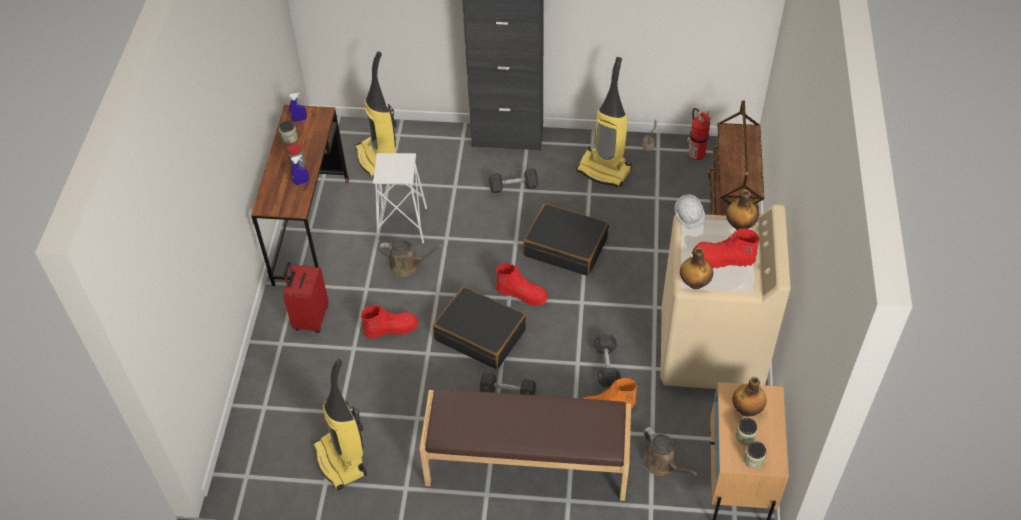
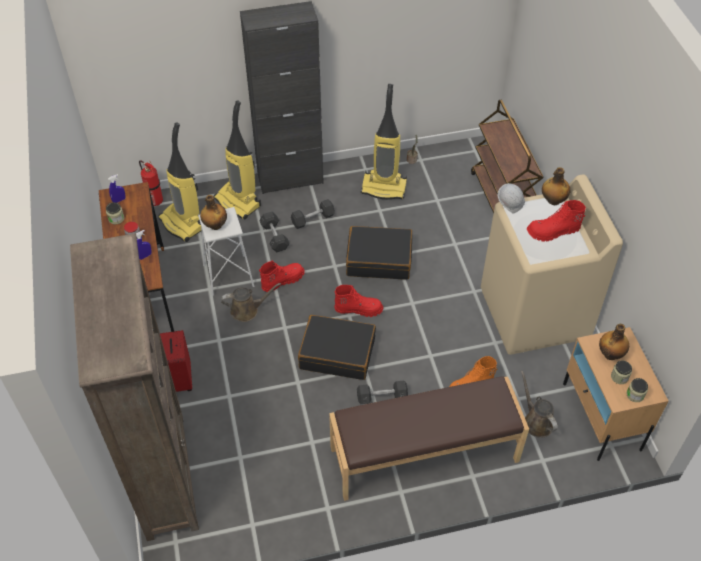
camera: 20 degrees left, 0 degrees up
(262, 408) = (165, 474): none -> brown bookcase
(342, 460) = (259, 500): vacuum cleaner -> vacuum cleaner (239, 202)
(391, 328) = (256, 369): red boot -> red boot (282, 280)
(606, 366) = (455, 351): grey dumbbell -> grey dumbbell (274, 237)
(662, 463) = (536, 421): brown watering can -> brown watering can turned 150 degrees counterclockwise
(694, 283) = (539, 257): bottle -> bottle (215, 225)
(695, 154) = (452, 158): fire extinguisher -> fire extinguisher (154, 201)

